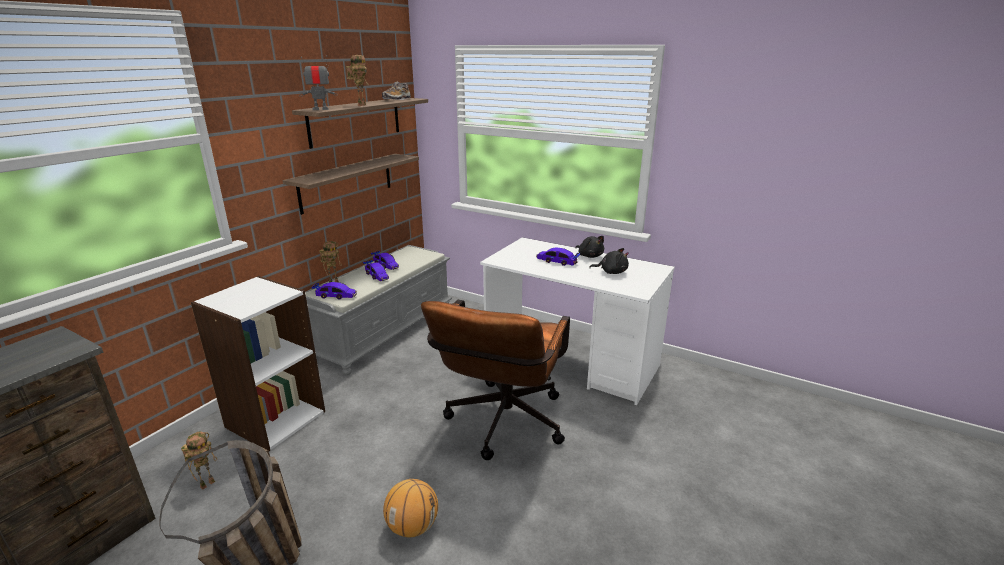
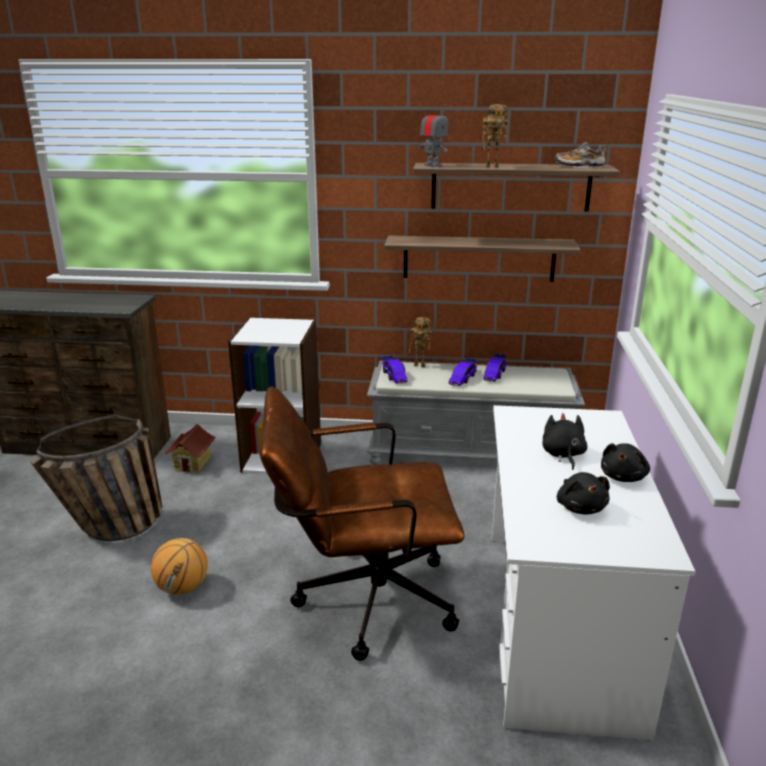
camera: 65 degrees right, 0 degrees up
(207, 483) = (193, 464): toy robot -> toy house
(557, 261) = (563, 455): toy car -> black plush toy

